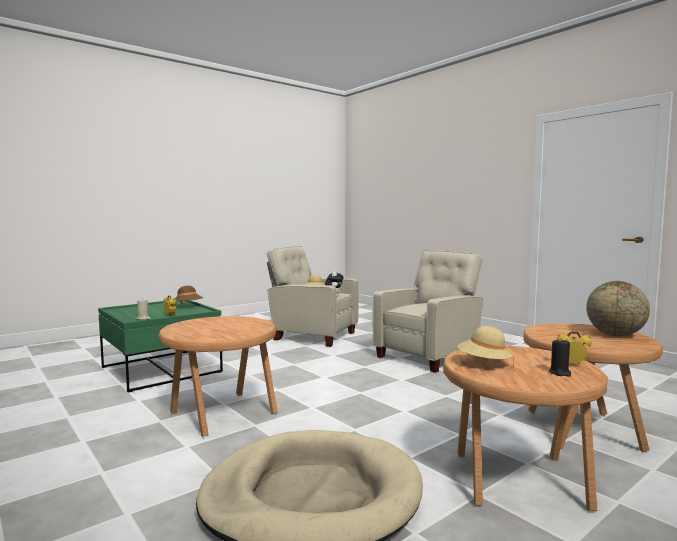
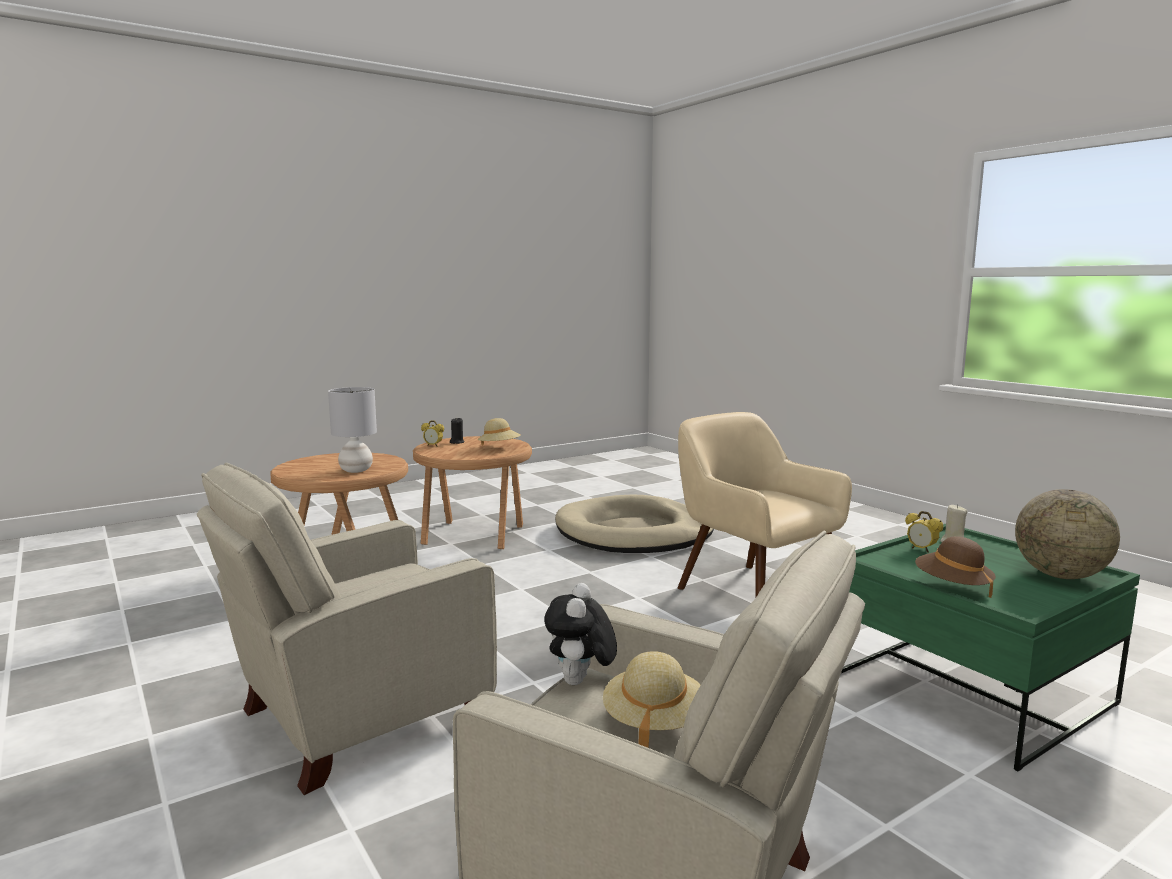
camera: 175 degrees left, 5 degrees up
(221, 414) = (753, 593): brown side table -> beige armchair
(557, 331) = (356, 470): none -> grey table lamp
(615, 335) = (308, 465): globe -> globe (1060, 575)

